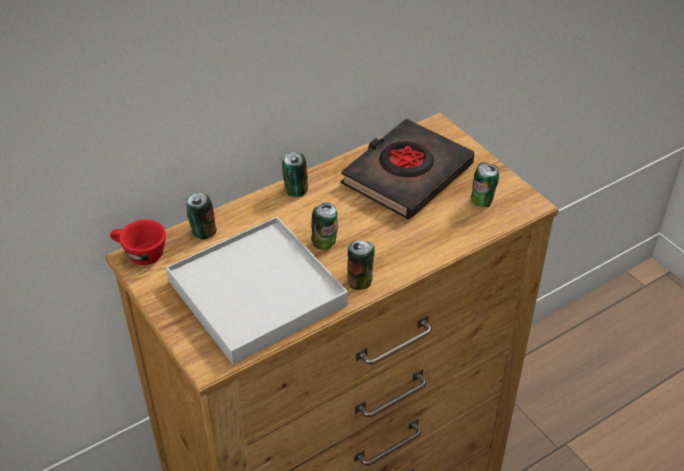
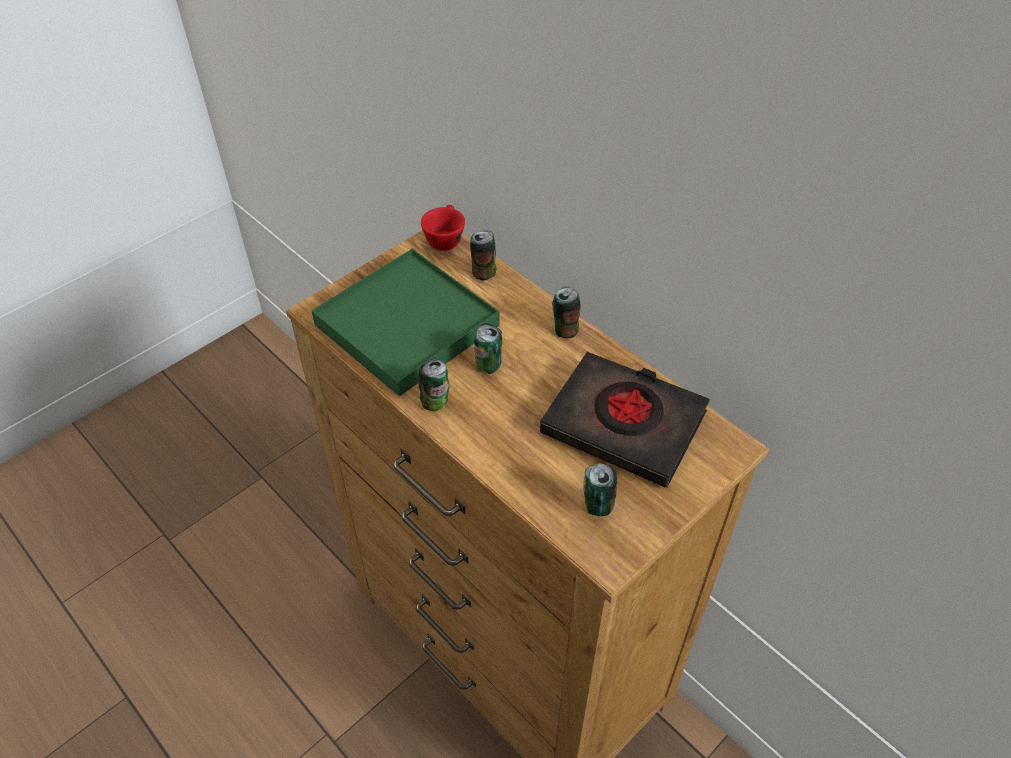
camera: 80 degrees right, 5 degrees up
(257, 292) = (407, 325): white tray -> green tray

